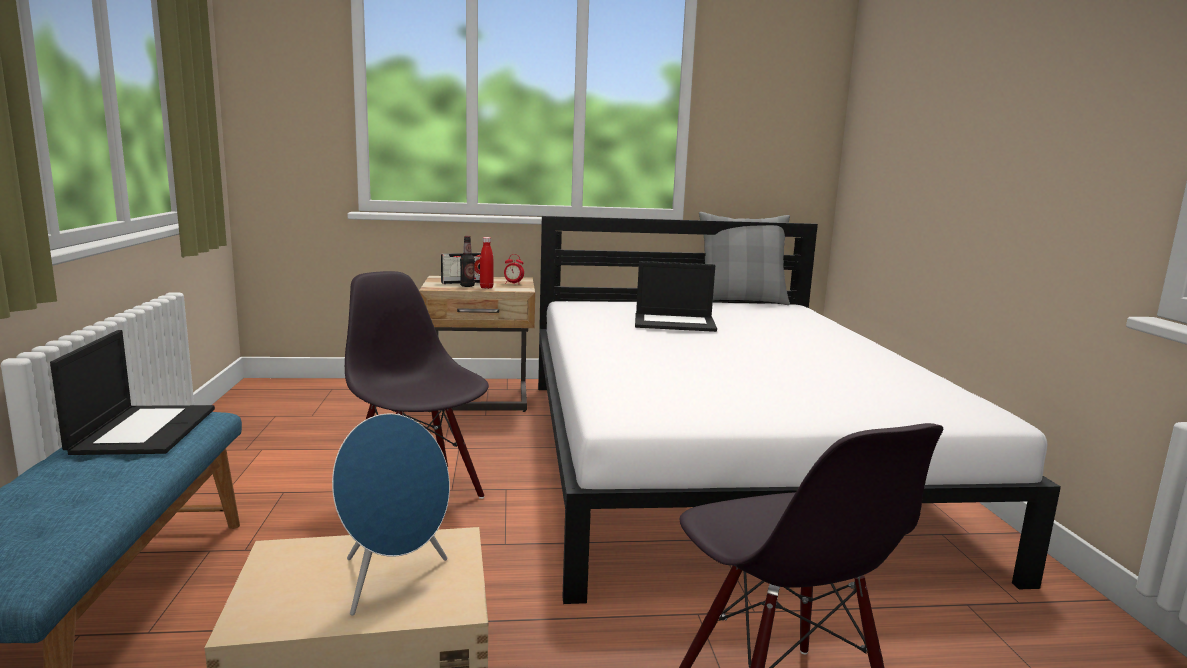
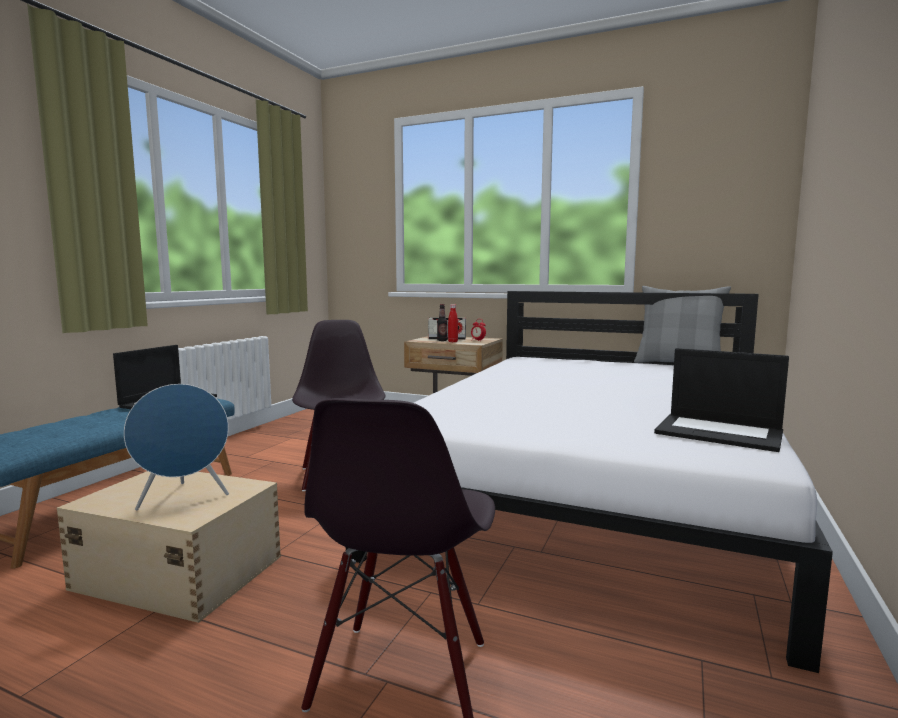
camera: 30 degrees right, 5 degrees down
(675, 323) = (578, 372): laptop -> laptop (720, 432)

